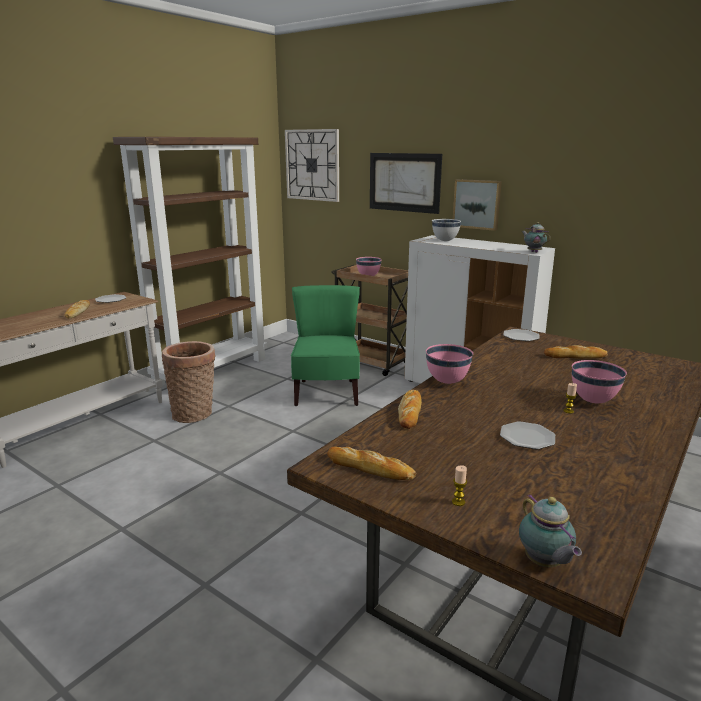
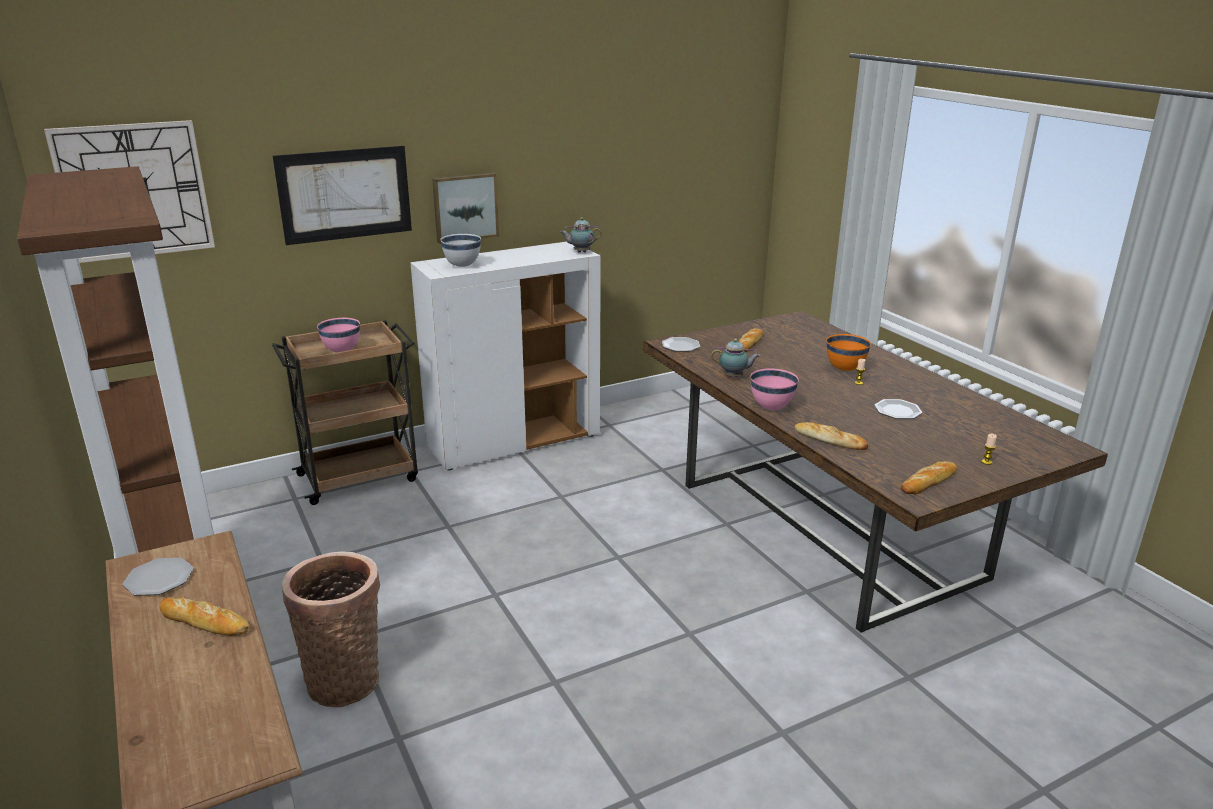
camera: 65 degrees left, 5 degrees up
(326, 393) = (412, 539): green chair -> none
(544, 563) = (1060, 457): teapot -> teapot (734, 377)
(593, 401) = (844, 369): pink bowl -> orange bowl

